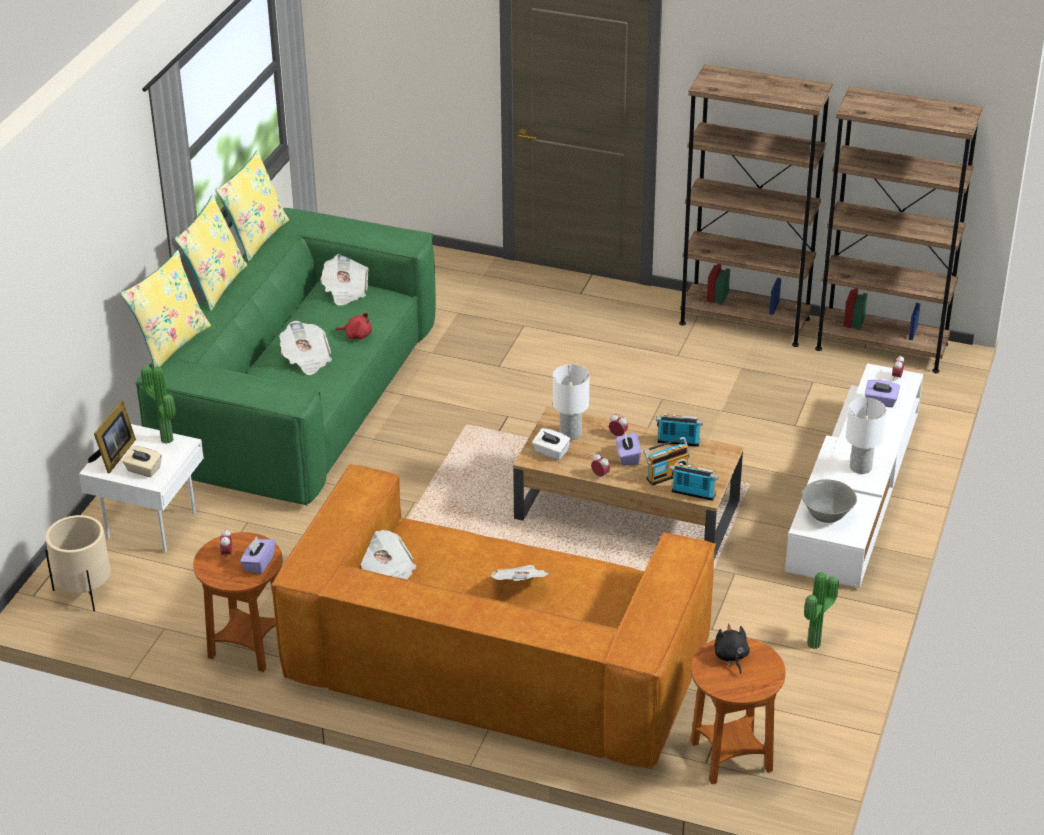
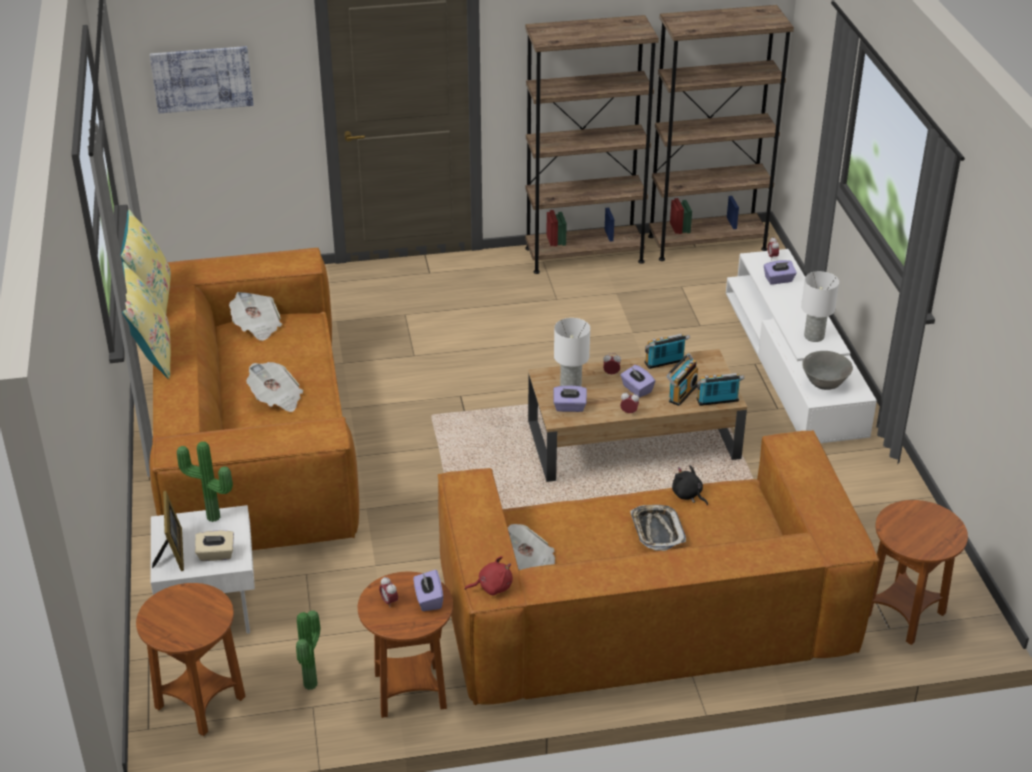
camera: 30 degrees left, 0 degrees up
(84, 591) = (200, 703): beige planter -> brown side table
(171, 343) = (157, 422): yellow pillow -> none
(299, 397) = (255, 442): green sofa -> brown sofa
(357, 335) = (303, 362): red plush toy -> red plush toy (492, 587)
(391, 44) = (202, 78): none -> picture
(520, 585) = (657, 531): newspaper -> tray
(551, 452) = (569, 407): white tissue box -> purple tissue box
(731, 657) = (907, 521): black plush toy -> black plush toy (688, 495)
(816, 645) = (880, 496): potted plant -> potted plant (313, 684)

